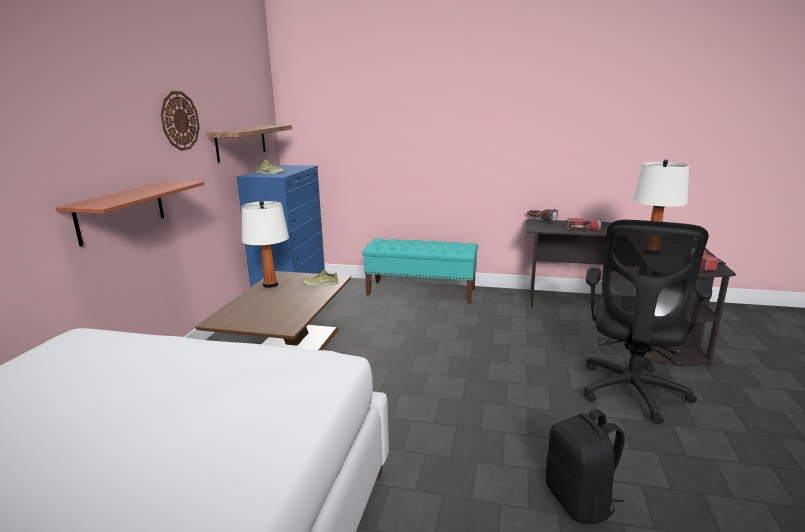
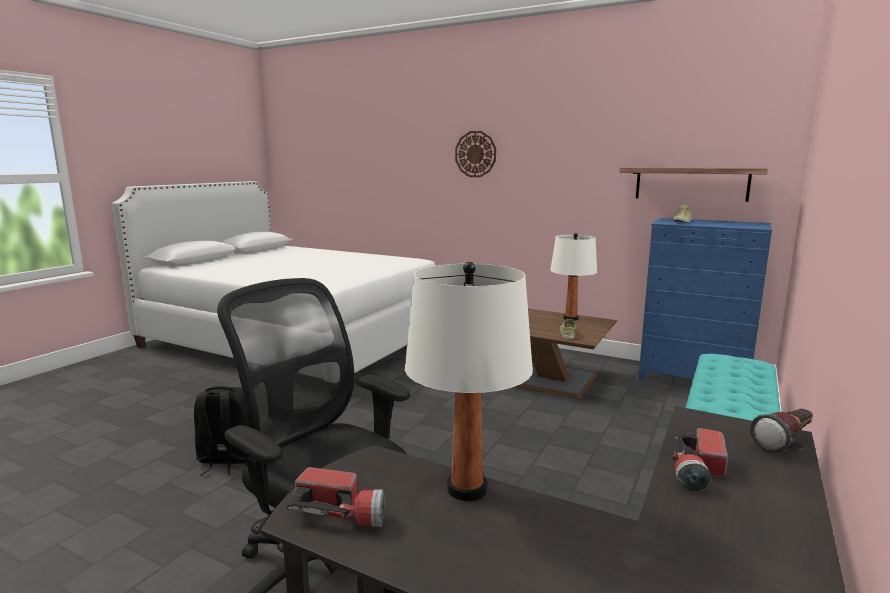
camera: 105 degrees right, 5 degrees down
(121, 211) = (507, 212): shelf -> none
(179, 121) = (588, 154): wall clock -> wall clock (475, 154)

